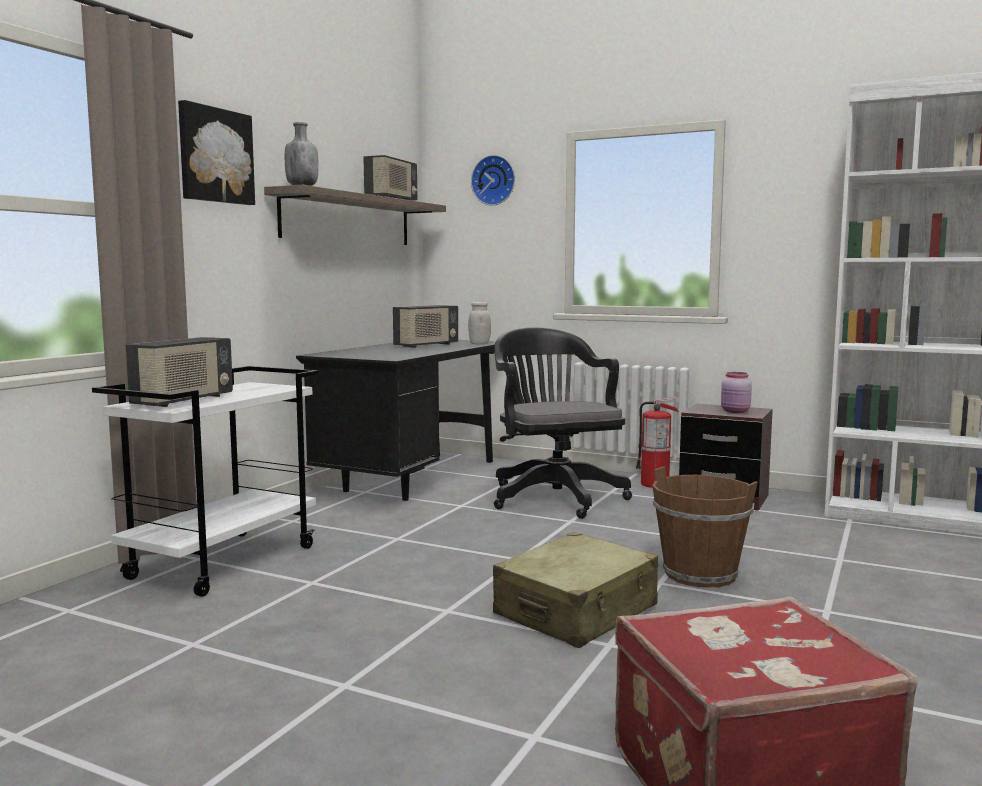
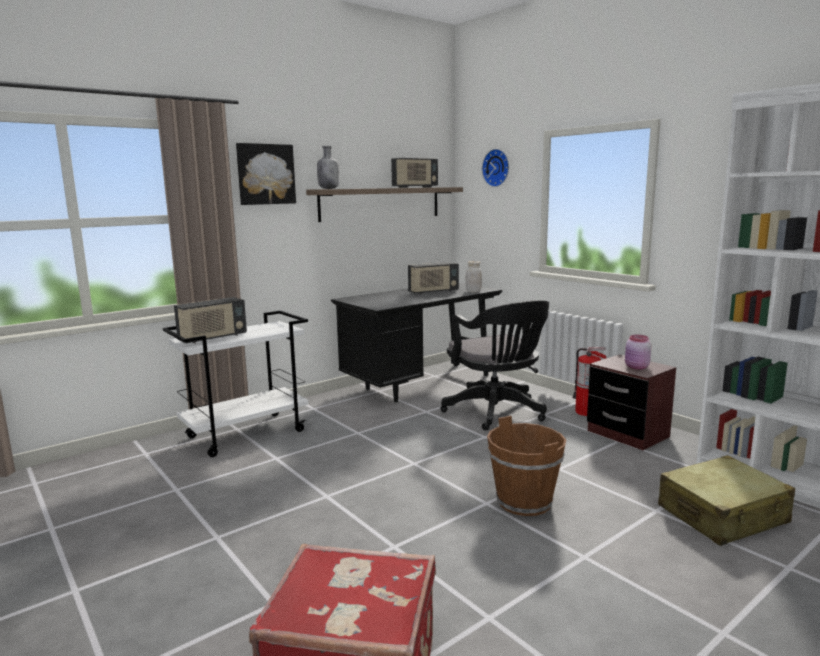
camera: 25 degrees right, 5 degrees up
(553, 496) = (497, 413): black office chair -> black office chair turned 150 degrees clockwise
(576, 611) = (403, 514): beige suitcase -> beige suitcase (722, 515)

